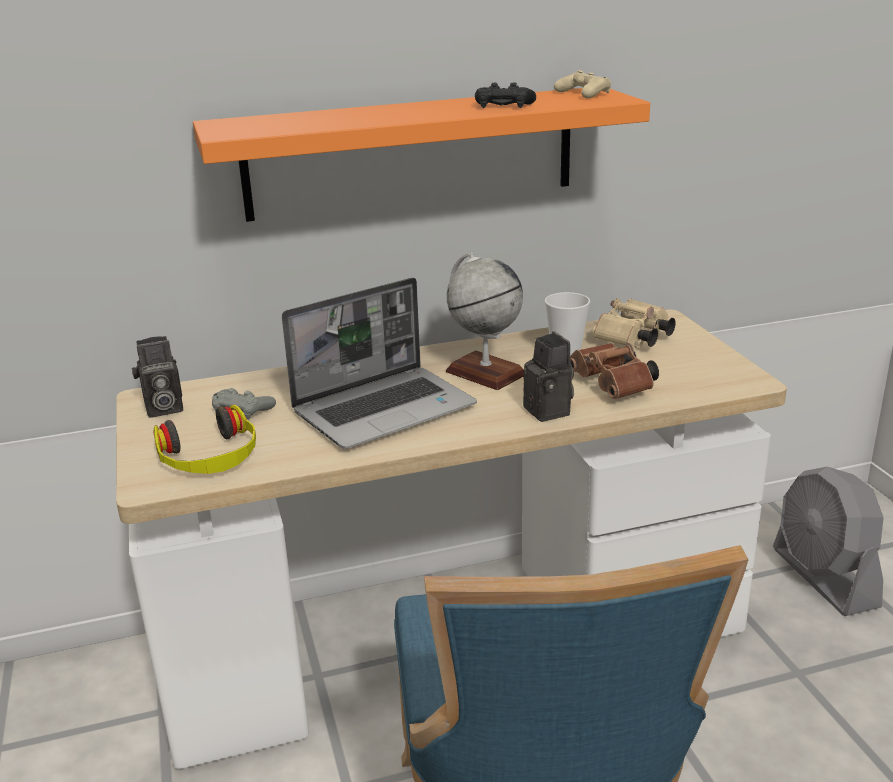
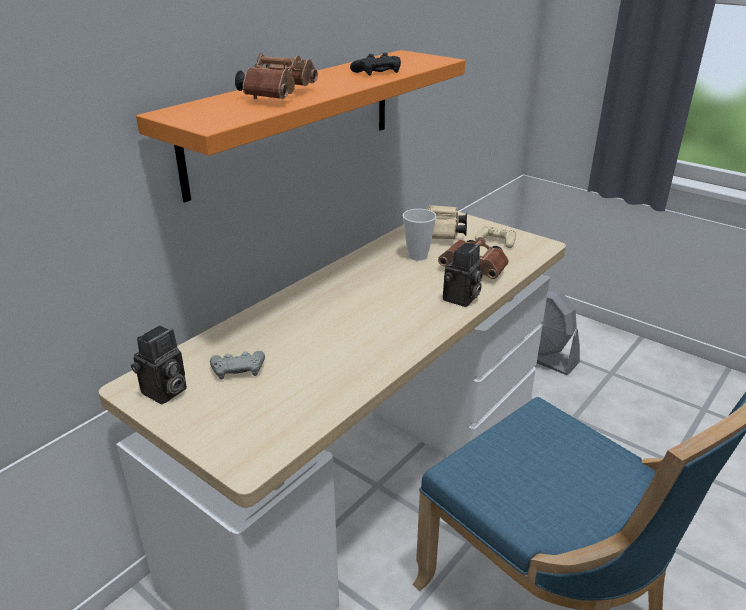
camera: 35 degrees left, 5 degrees up
(210, 457) = (266, 419): headphones -> none
(347, 117) = (279, 95): none -> brown binoculars
(385, 409) = (350, 332): laptop -> none
(485, 373) = (382, 283): globe -> none
(551, 411) = (461, 299): camera -> camera turned 90 degrees clockwise
(583, 94) = (406, 57): beige game controller -> beige game controller (496, 241)

